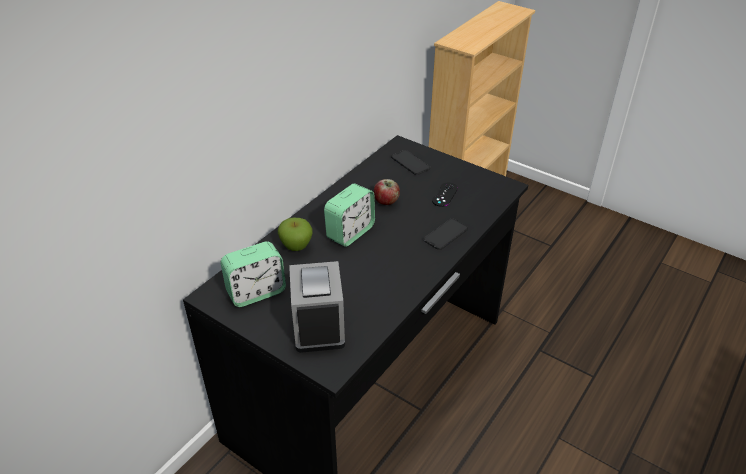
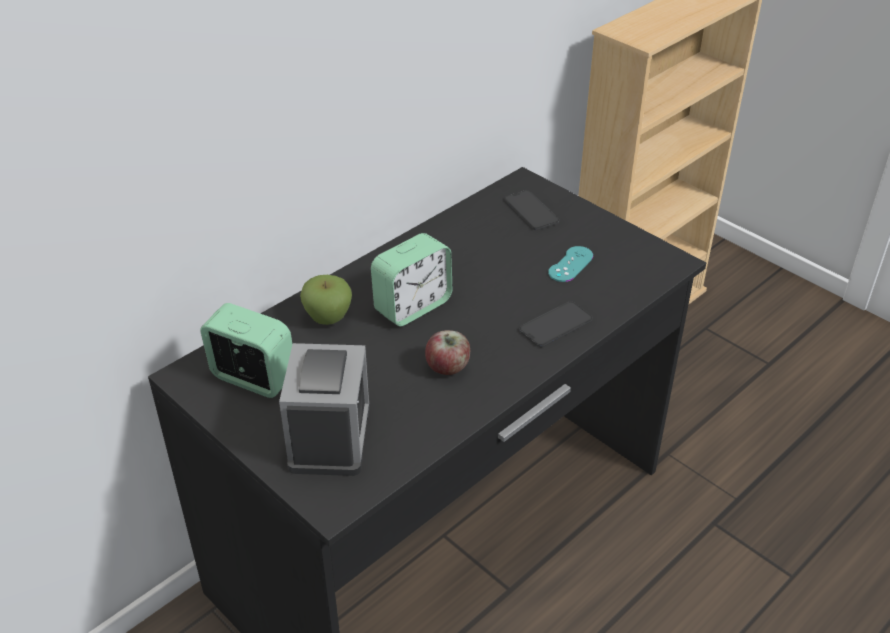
camera: 10 degrees right, 0 degrees up
(256, 292) = (253, 378): alarm clock -> alarm clock turned 135 degrees counterclockwise
(386, 201) = (479, 266): apple -> apple (448, 368)
(444, 194) = (570, 264): black game controller -> turquoise game controller

